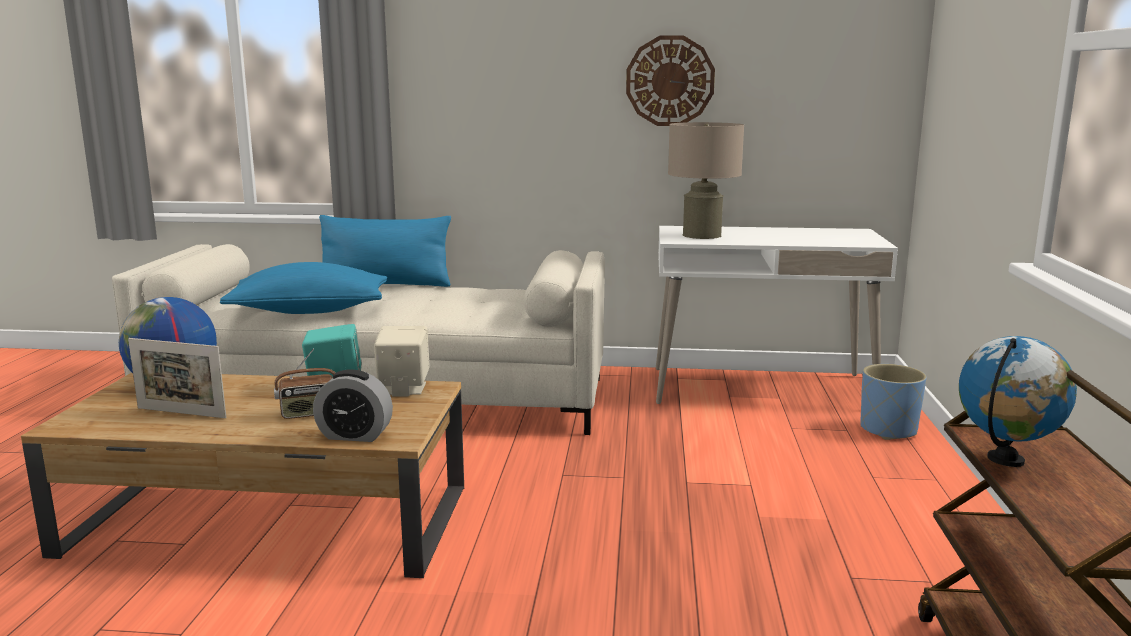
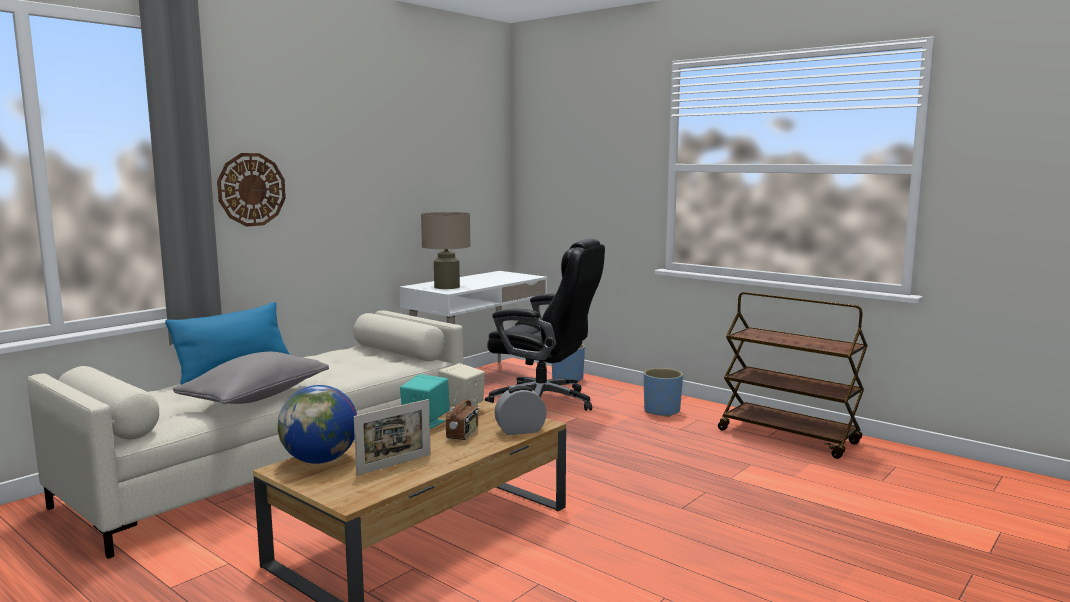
camera: 55 degrees left, 5 degrees down
(309, 311) = (256, 397): blue pillow -> grey pillow
(355, 435) = (520, 430): alarm clock -> alarm clock turned 150 degrees counterclockwise
(670, 81) = (396, 186): wall clock -> wall clock (251, 189)
(766, 447) = (544, 402): none -> black office chair
(903, 537) = (661, 411): none -> blue planter
(1006, 460) = (767, 339): globe -> none

